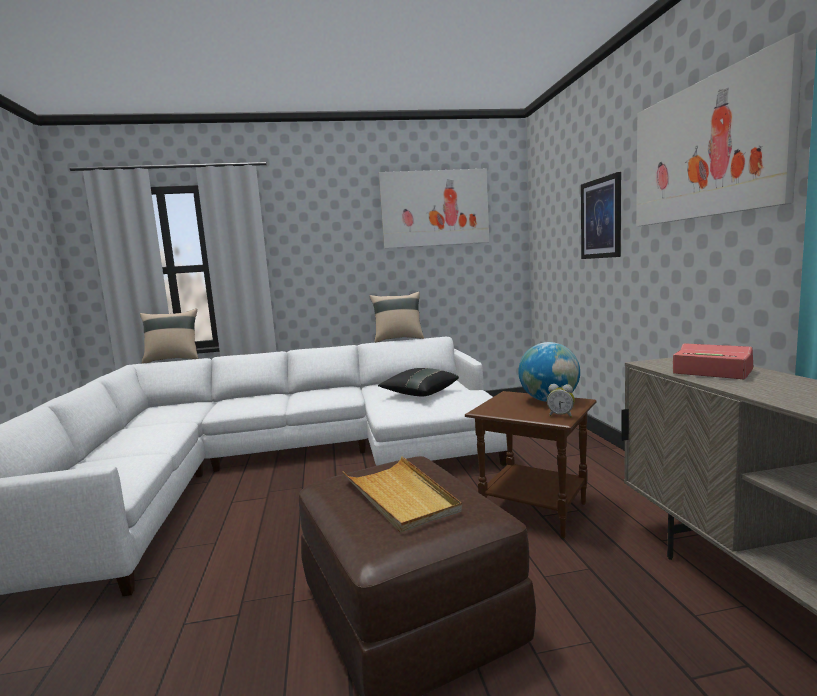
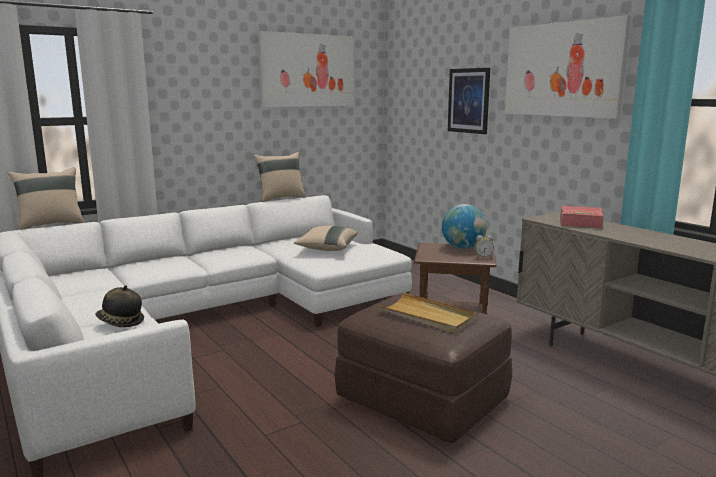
camera: 25 degrees left, 5 degrees up
(122, 459) = (120, 322): none -> hat
(419, 393) = (326, 248): black pillow -> beige pillow

